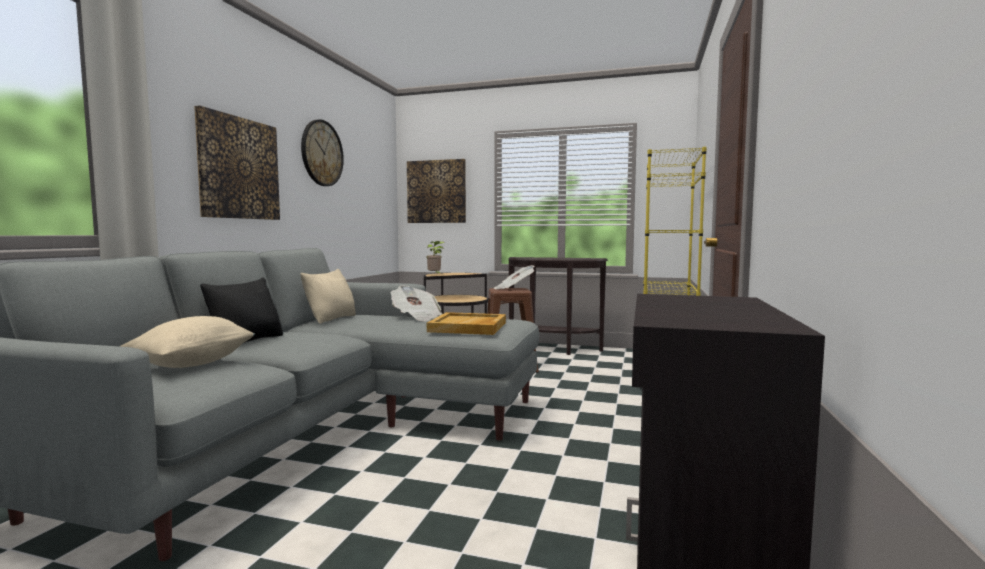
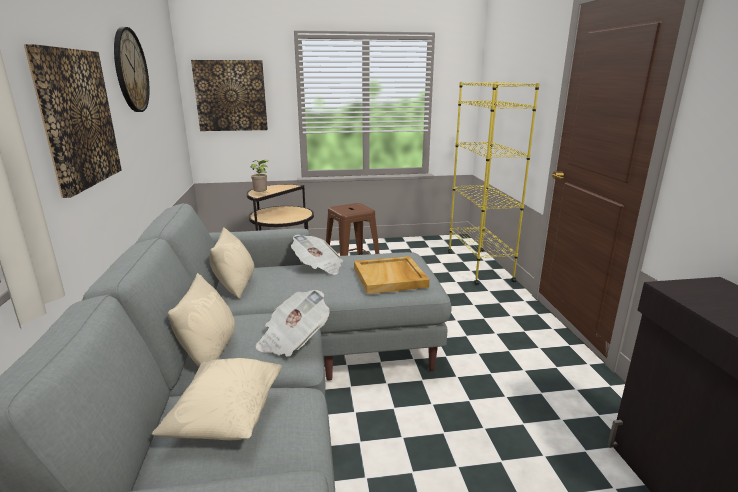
camera: 25 degrees left, 15 degrees up
(247, 341) = (209, 351): black pillow -> beige pillow
(514, 288) = (352, 205): newspaper -> newspaper (293, 339)
(553, 350) = (368, 248): brown console table -> none

